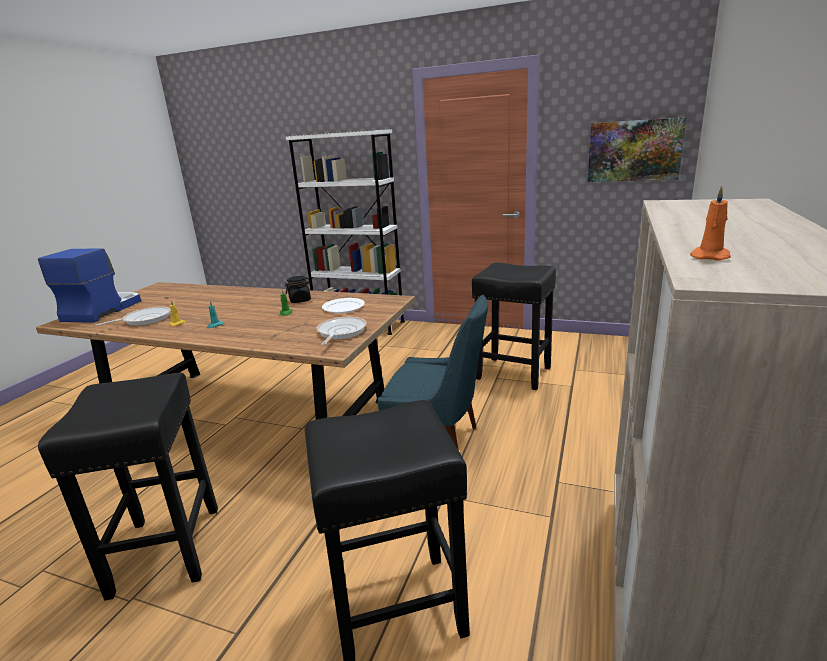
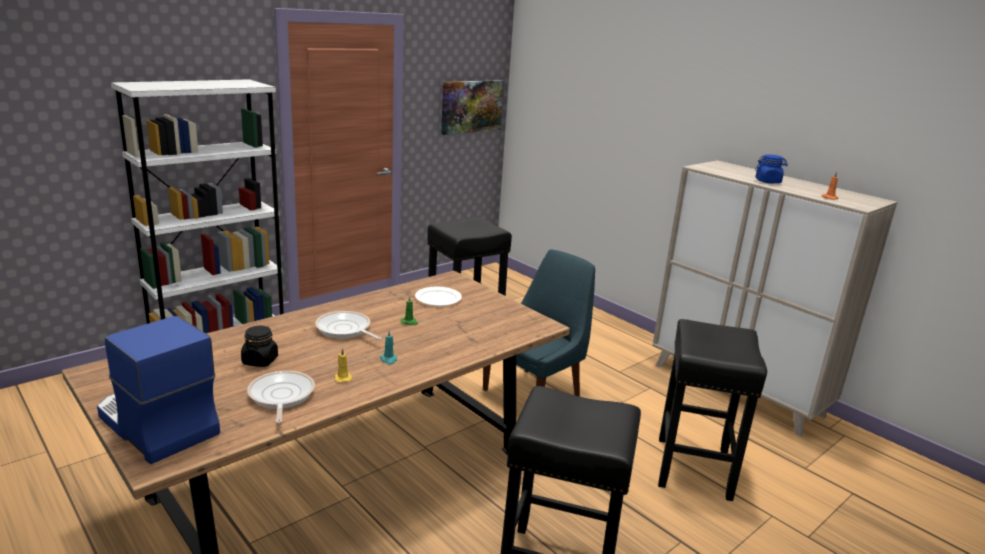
camera: 65 degrees left, 0 degrees up
(300, 300) = (377, 308): black jar -> black jar (260, 360)
(340, 332) = (507, 315): frying pan -> frying pan (345, 330)
(704, 224) = (768, 181): none -> blue jar

